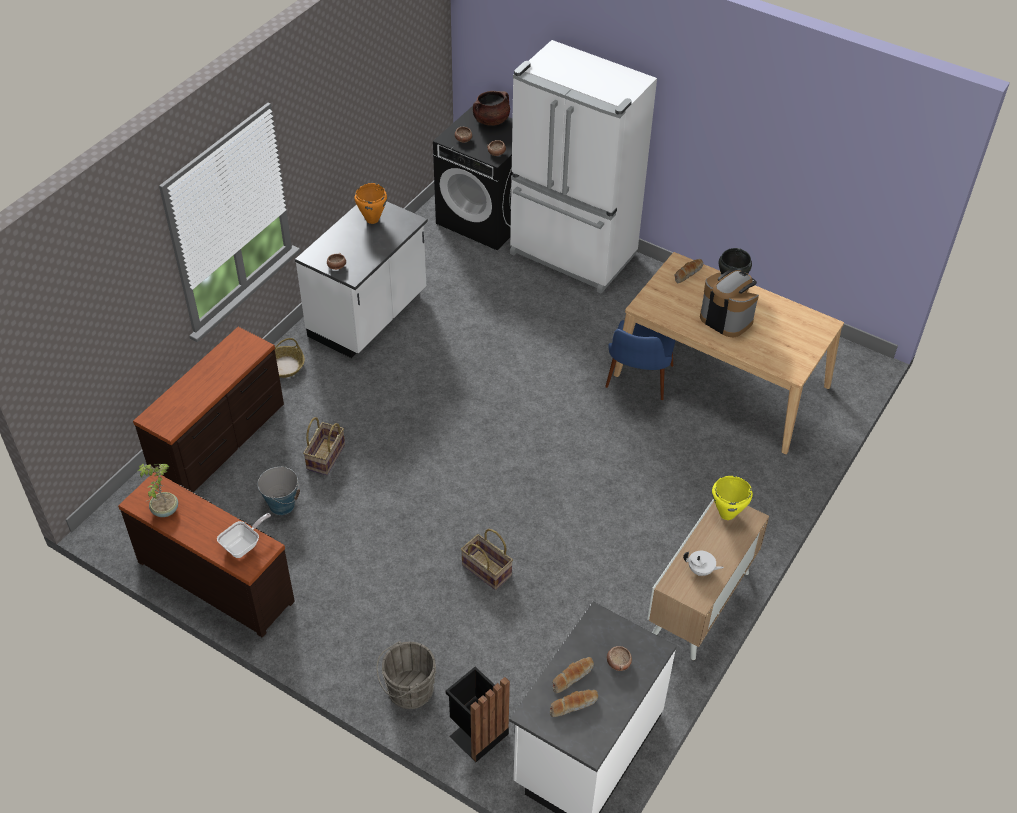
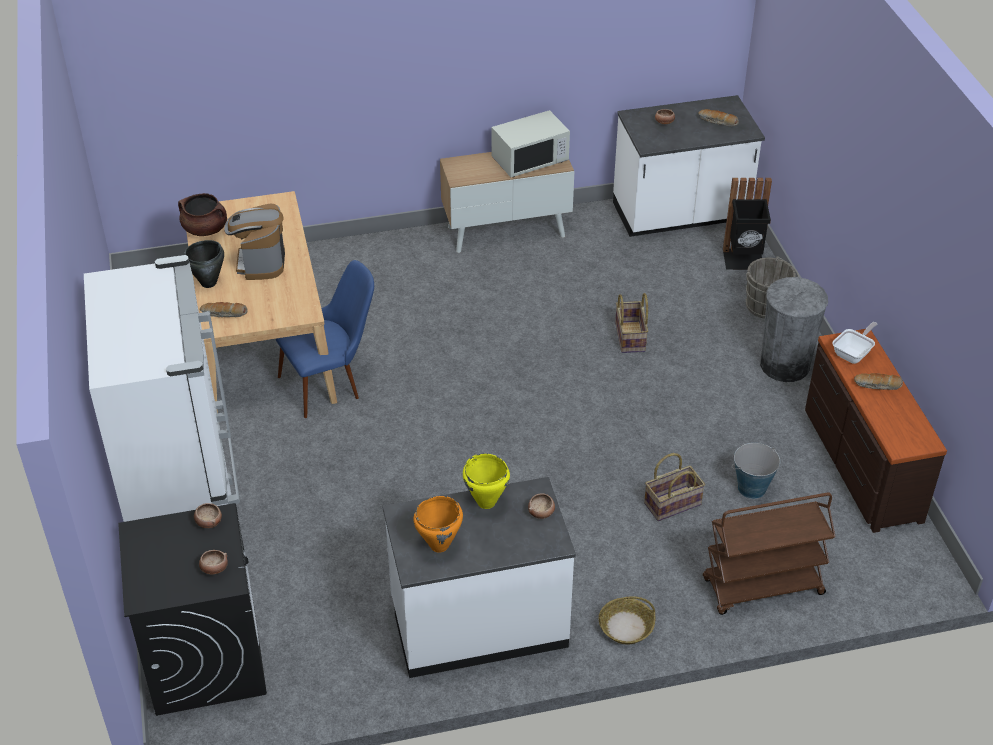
camera: 135 degrees left, 5 degrees down
(164, 510) = (905, 420): potted plant -> none
(220, 441) = (762, 588): brown dresser -> brown cart
(244, 545) = (853, 353): frying pan -> frying pan turned 135 degrees clockwise
(343, 634) = (784, 365): none -> grey trash can
(491, 120) = (146, 573): brown cooking pot -> brown cooking pot (205, 229)
(572, 677) = (702, 132): bread -> bread (877, 385)
(701, 570) = (530, 160): white teapot -> white microwave
(726, 513) = (465, 174): yellow cooking pot -> yellow cooking pot (486, 502)

